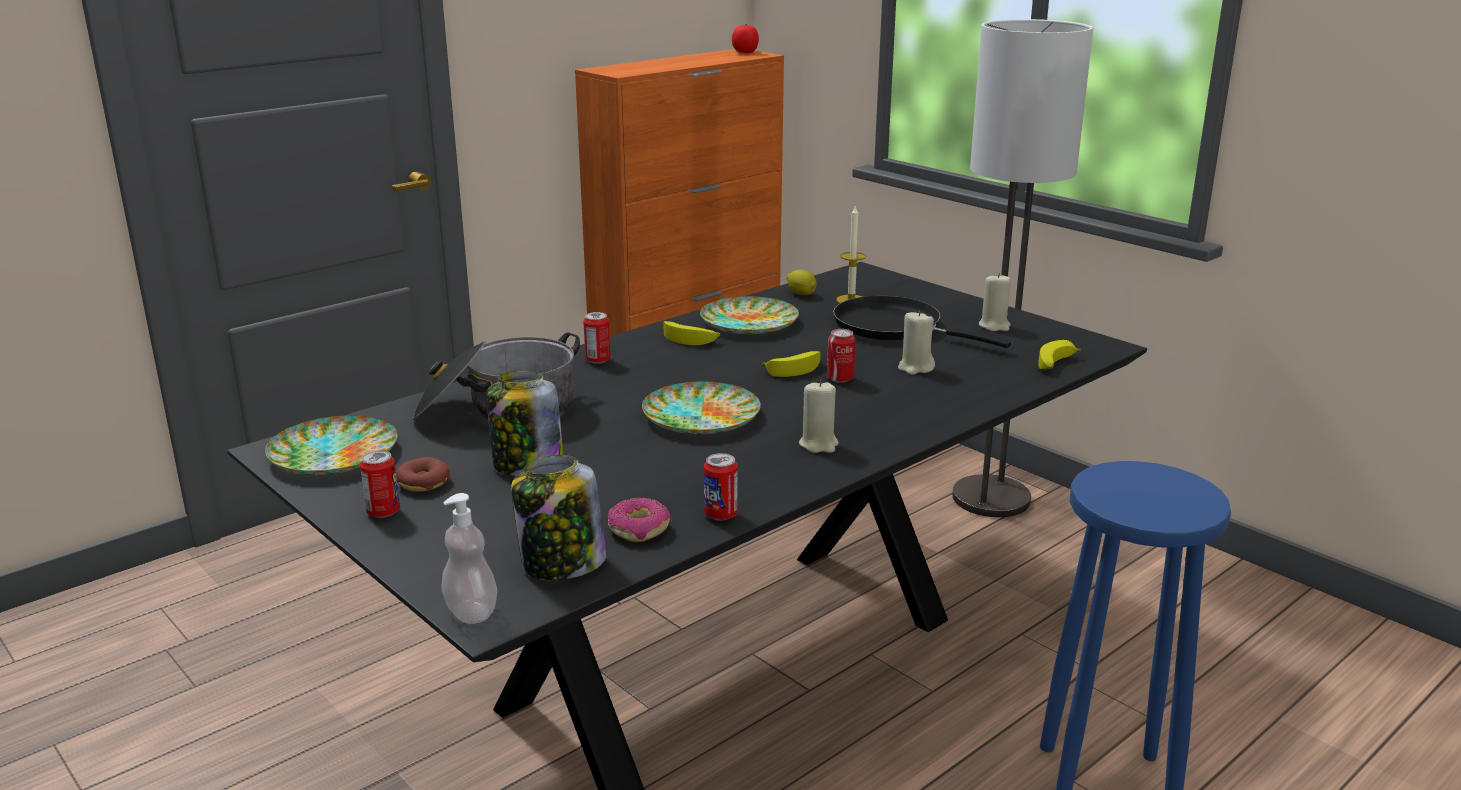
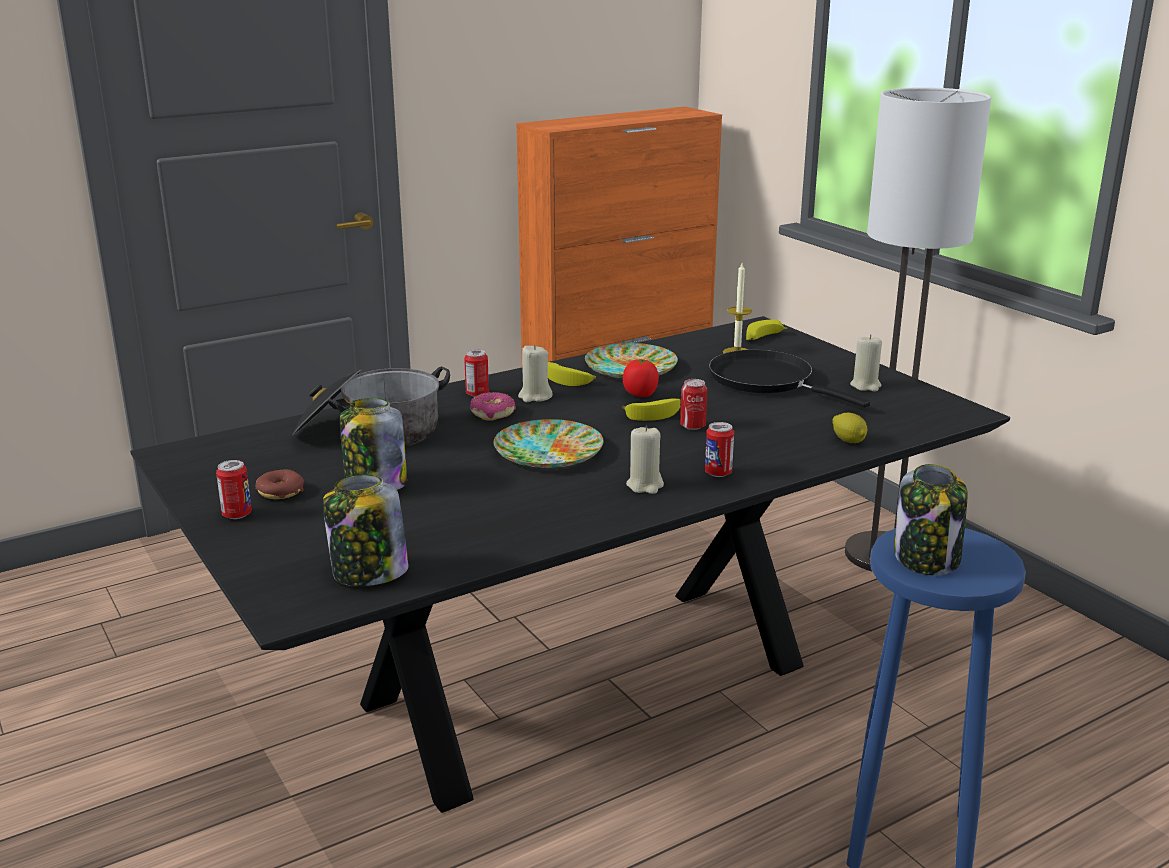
camera: 10 degrees right, 0 degrees up
(332, 454) = (214, 461): plate -> none
(471, 612) = (275, 607): soap dispenser -> none
(639, 529) = (449, 548): donut -> donut (493, 413)
(720, 515) = (527, 542): can -> can (718, 473)
(745, 52) = (686, 111): tomato -> tomato (640, 394)
(801, 294) = (692, 344): lemon -> lemon (848, 441)
(915, 368) = (769, 421): beige candle -> beige candle (535, 396)
(1056, 365) = (909, 427): banana -> banana (763, 338)
(1131, 497) = (927, 559): none -> jar

